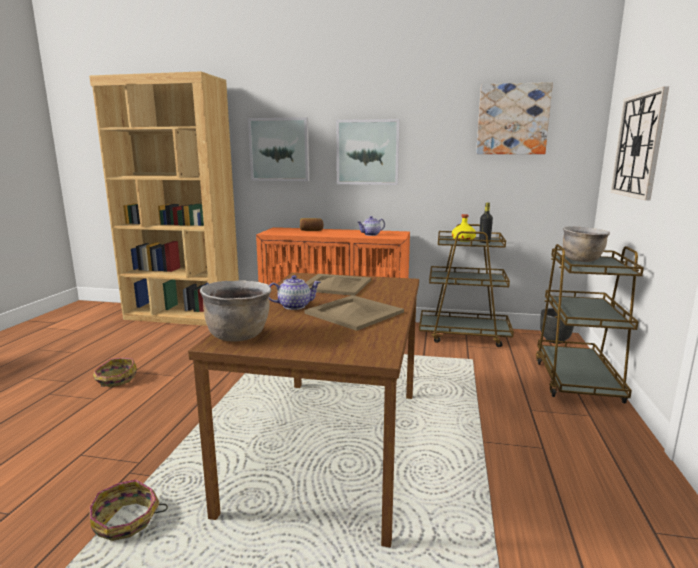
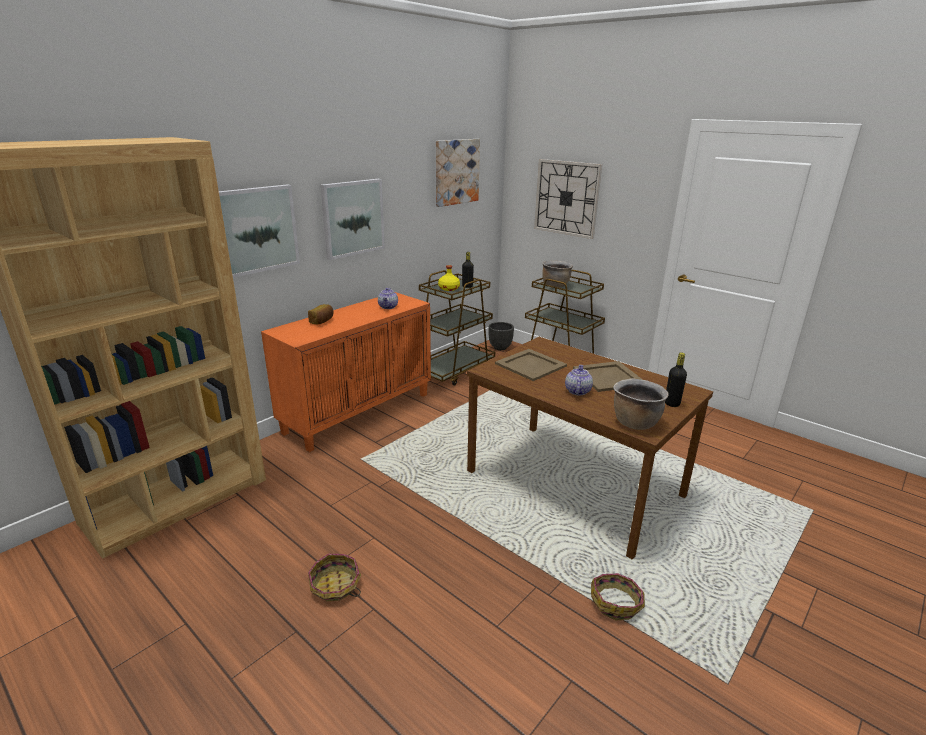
camera: 60 degrees left, 10 degrees up
(316, 347) = (672, 403): none -> black bottle

